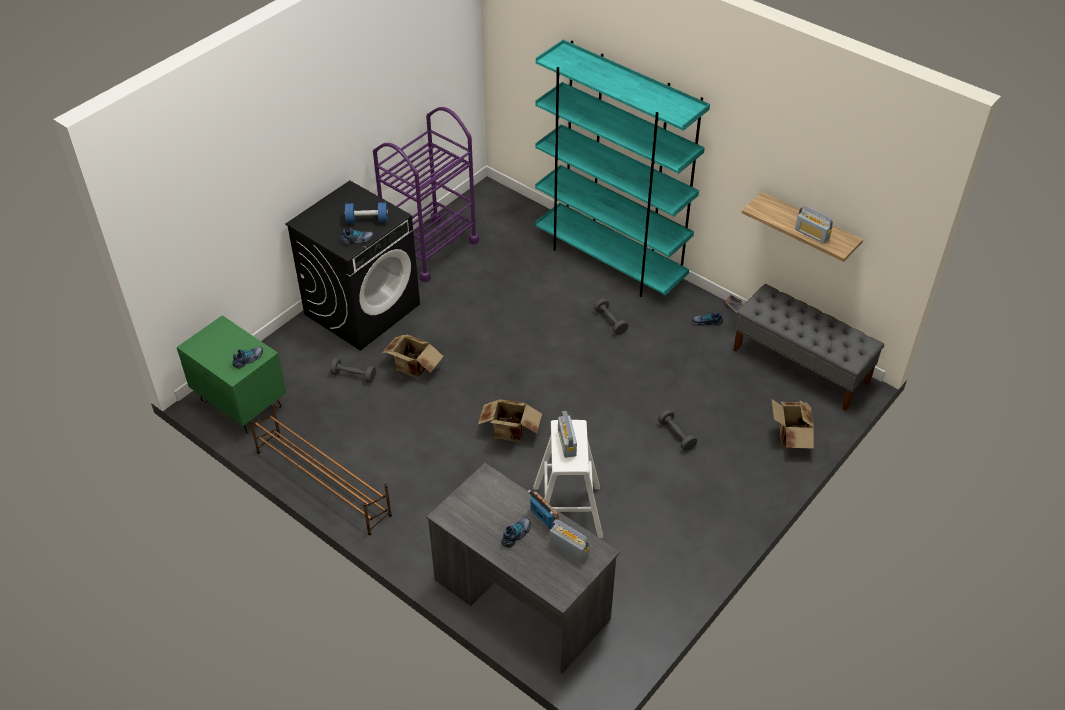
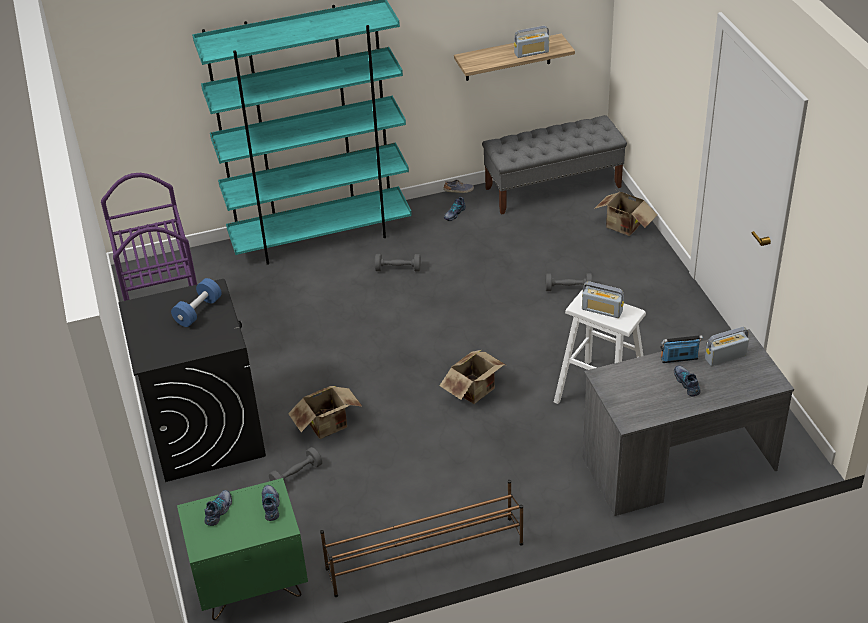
camera: 55 degrees left, 5 degrees down
(357, 240) = (221, 329): shoe -> shoe (219, 511)

